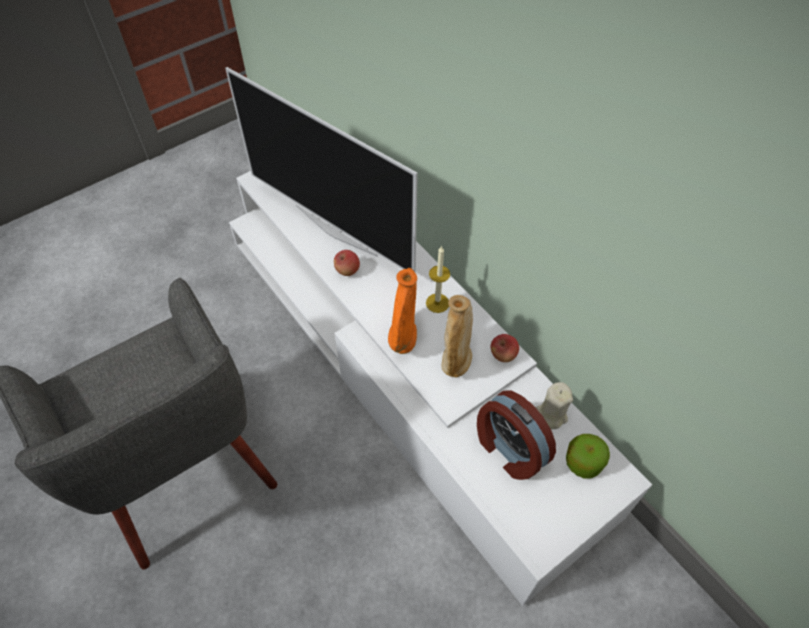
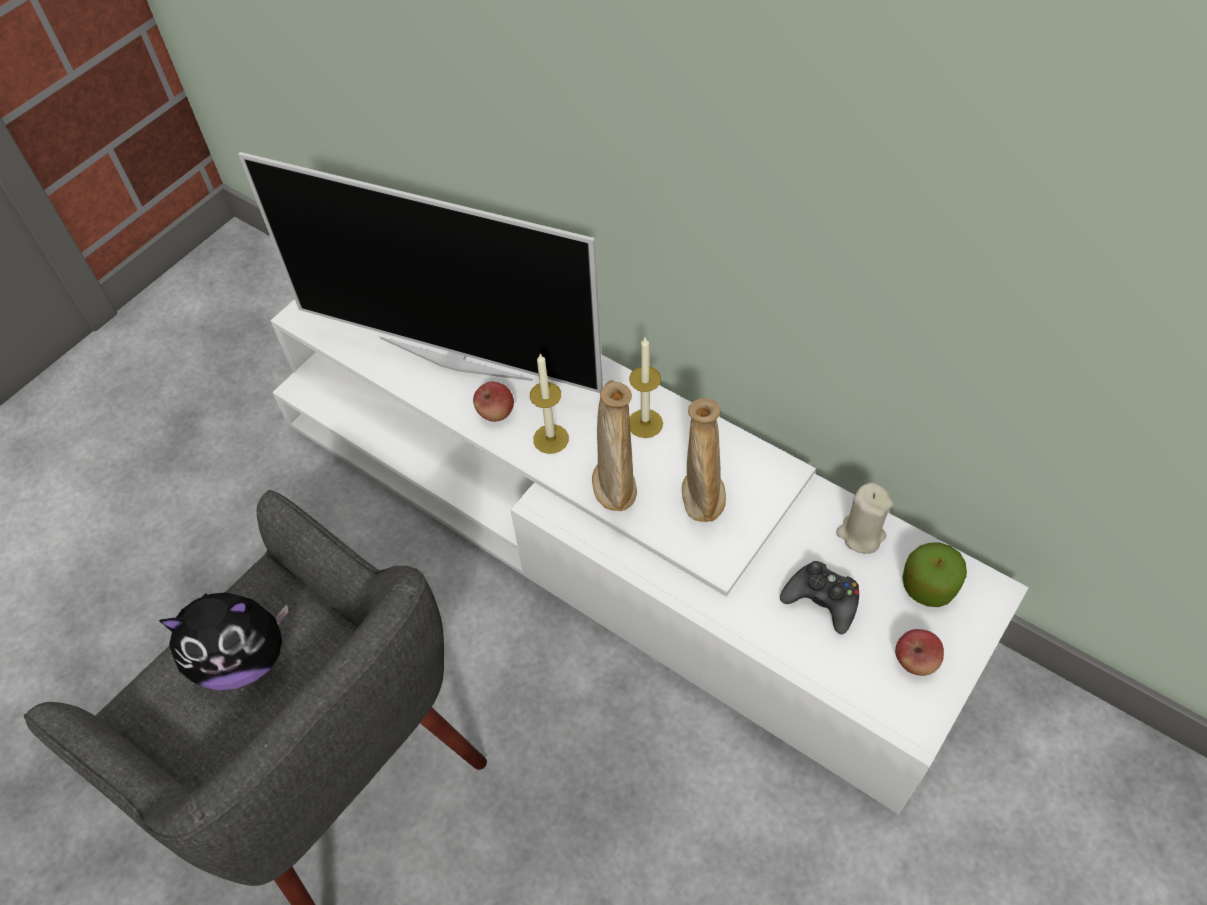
camera: 15 degrees left, 0 degrees up
(132, 375) = (243, 658): none -> plush toy
(375, 296) = (551, 439): none -> candle
(402, 337) = (614, 486): orange vase -> beige vase
(503, 355) = (765, 470): apple -> apple (915, 661)
(509, 449) = (822, 600): alarm clock -> black game controller

